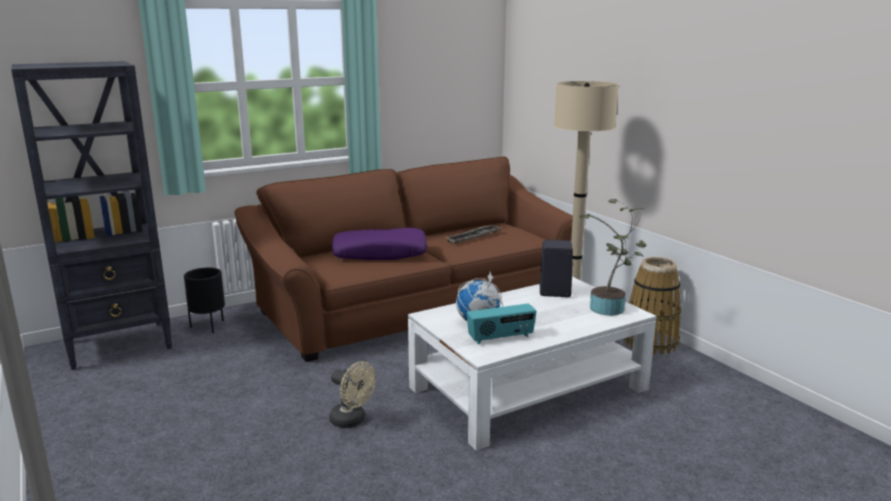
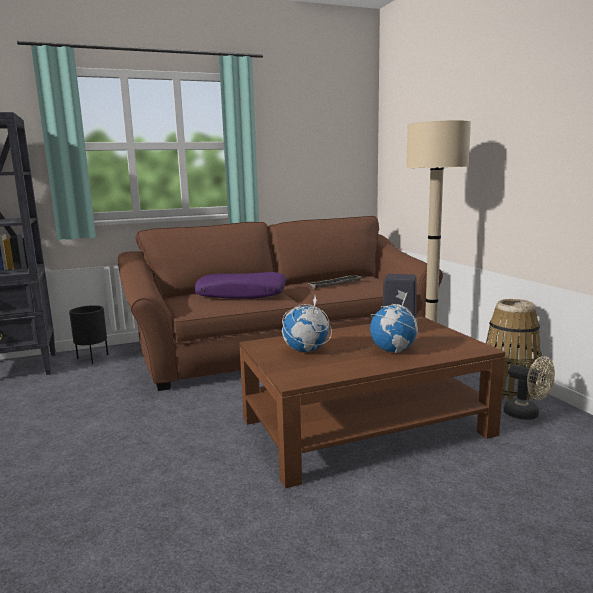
camera: 10 degrees right, 5 degrees down
(352, 421) = (171, 448): beige fan -> beige fan (527, 414)
(501, 338) = (322, 365): radio -> none
(529, 388) = (366, 426): white coffee table -> brown coffee table
(559, 318) = (394, 350): none -> globe
(610, 310) = (453, 345): potted plant -> none

